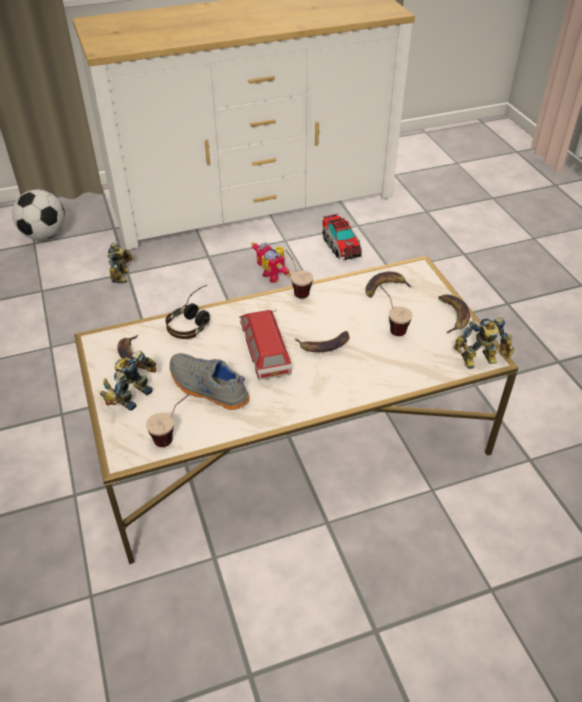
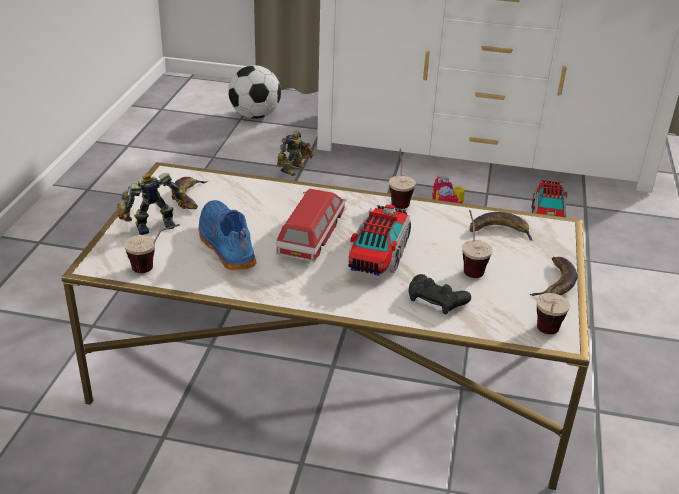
camera: 30 degrees right, 10 degrees down
(194, 320) = (271, 189): headphones -> none
(208, 389) = (225, 245): grey shoe -> blue shoe
(324, 344) = (379, 254): banana -> toy truck
(393, 365) = (436, 300): none -> black game controller
(481, 361) = (546, 336): toy robot -> cup

